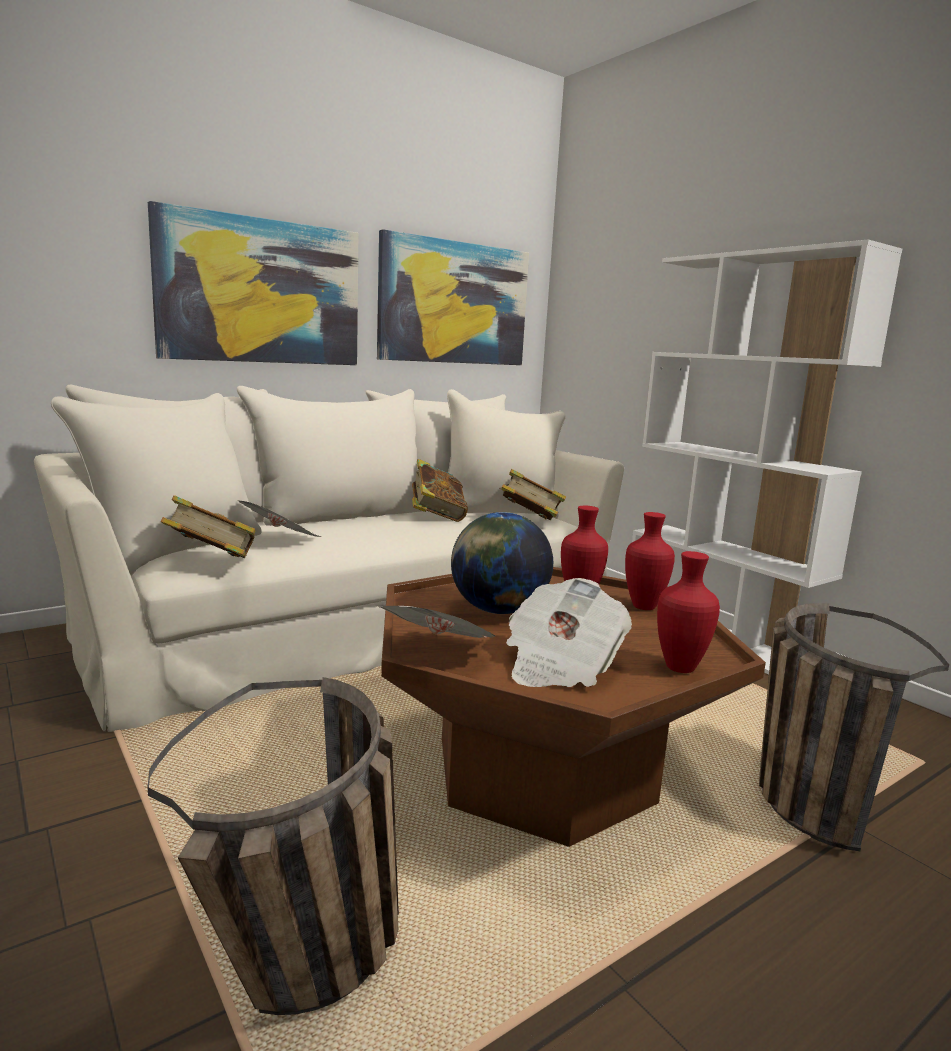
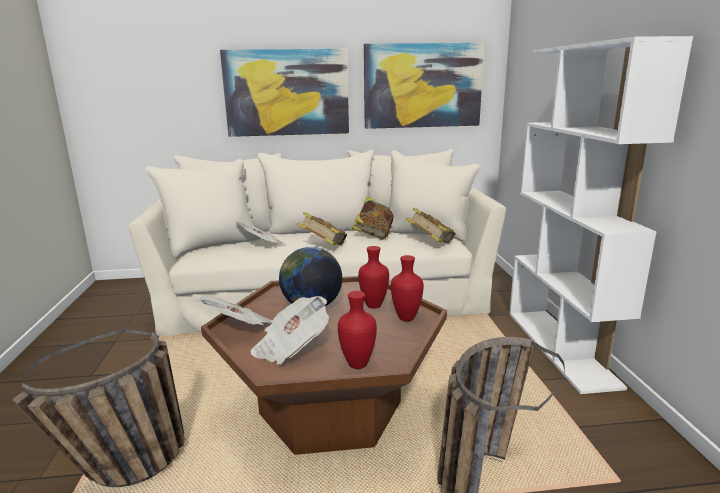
camera: 30 degrees right, 5 degrees up
(211, 564) = (210, 256): book -> book (323, 247)

